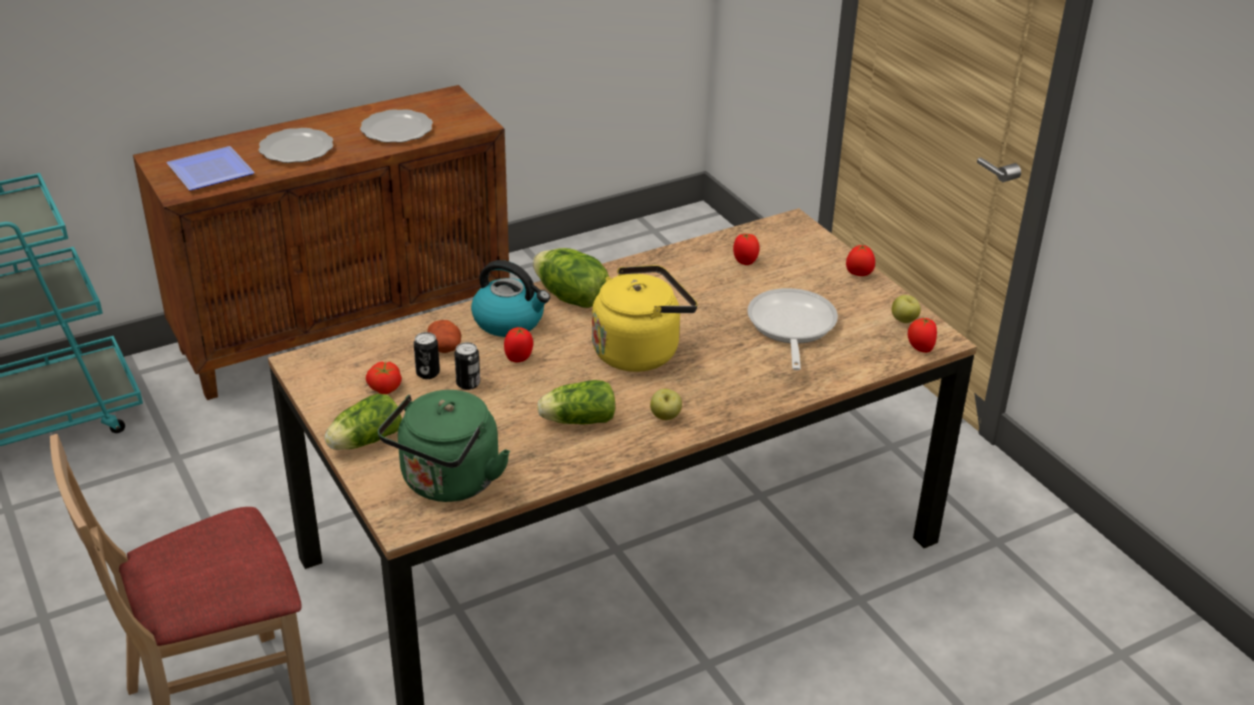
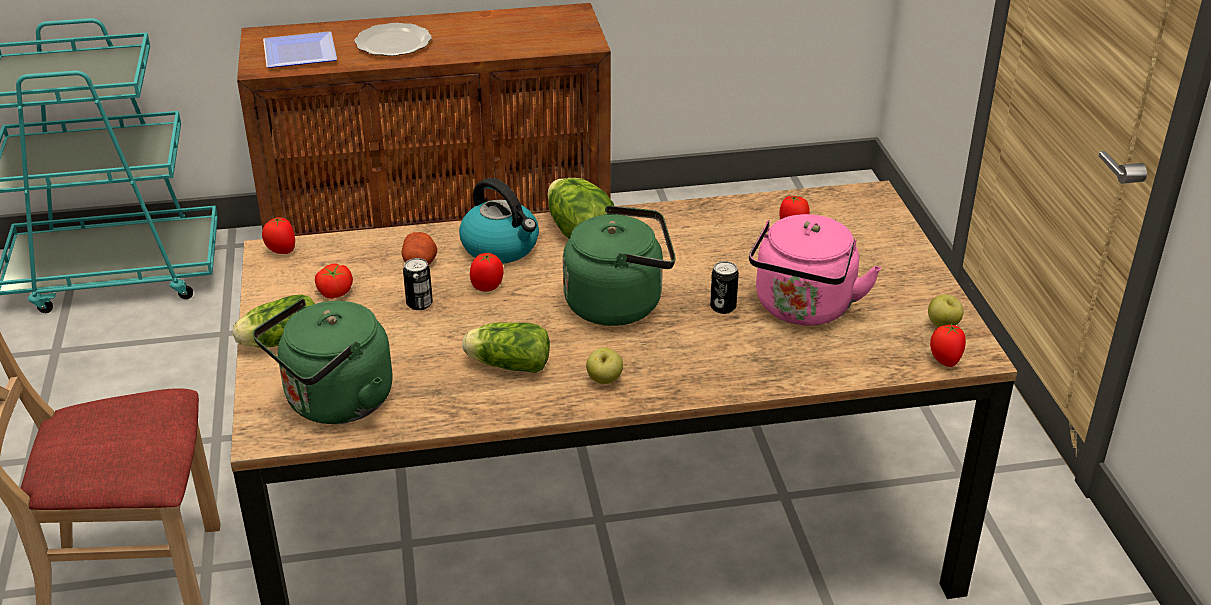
camera: 20 degrees right, 0 degrees up
(397, 130) = (501, 38): plate -> none
(428, 373) = (386, 285): can -> can (723, 307)
(640, 351) = (620, 303): yellow kettle -> green kettle
(790, 328) = (803, 309): frying pan -> pink kettle
(859, 274) = (917, 264): tomato -> tomato (281, 251)

